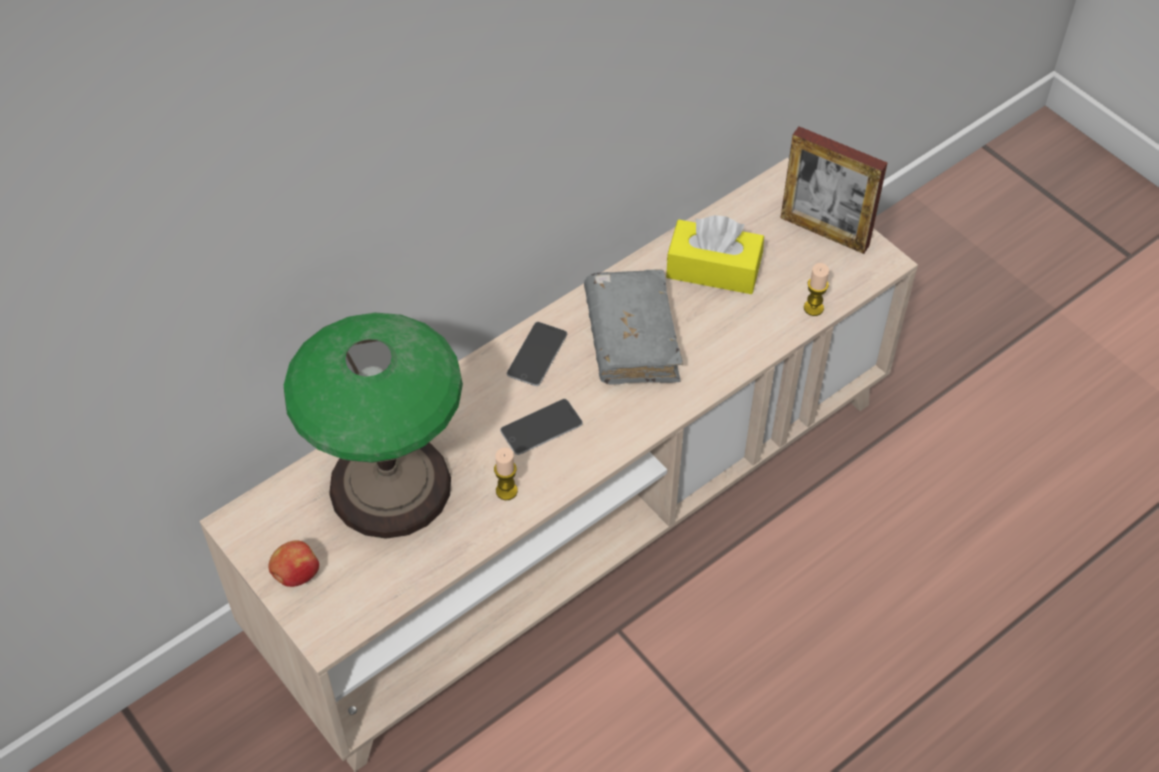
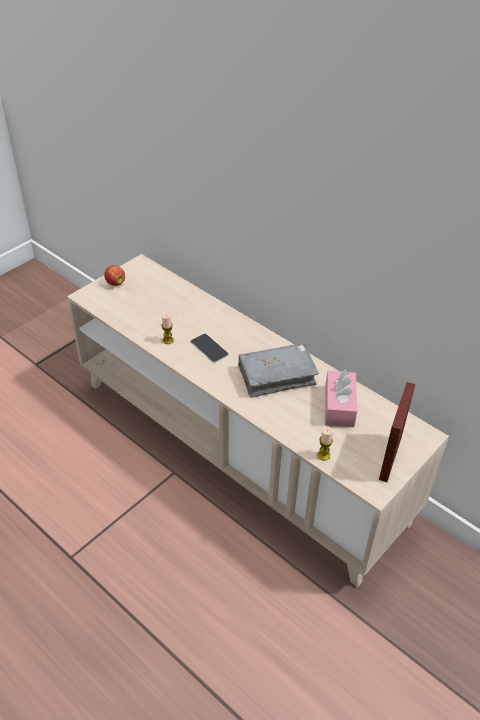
camera: 80 degrees right, 10 degrees down
(389, 487) = (165, 303): table lamp -> none
(537, 354) = (256, 341): phone -> none
(713, 269) = (339, 406): yellow tissue box -> pink tissue box

